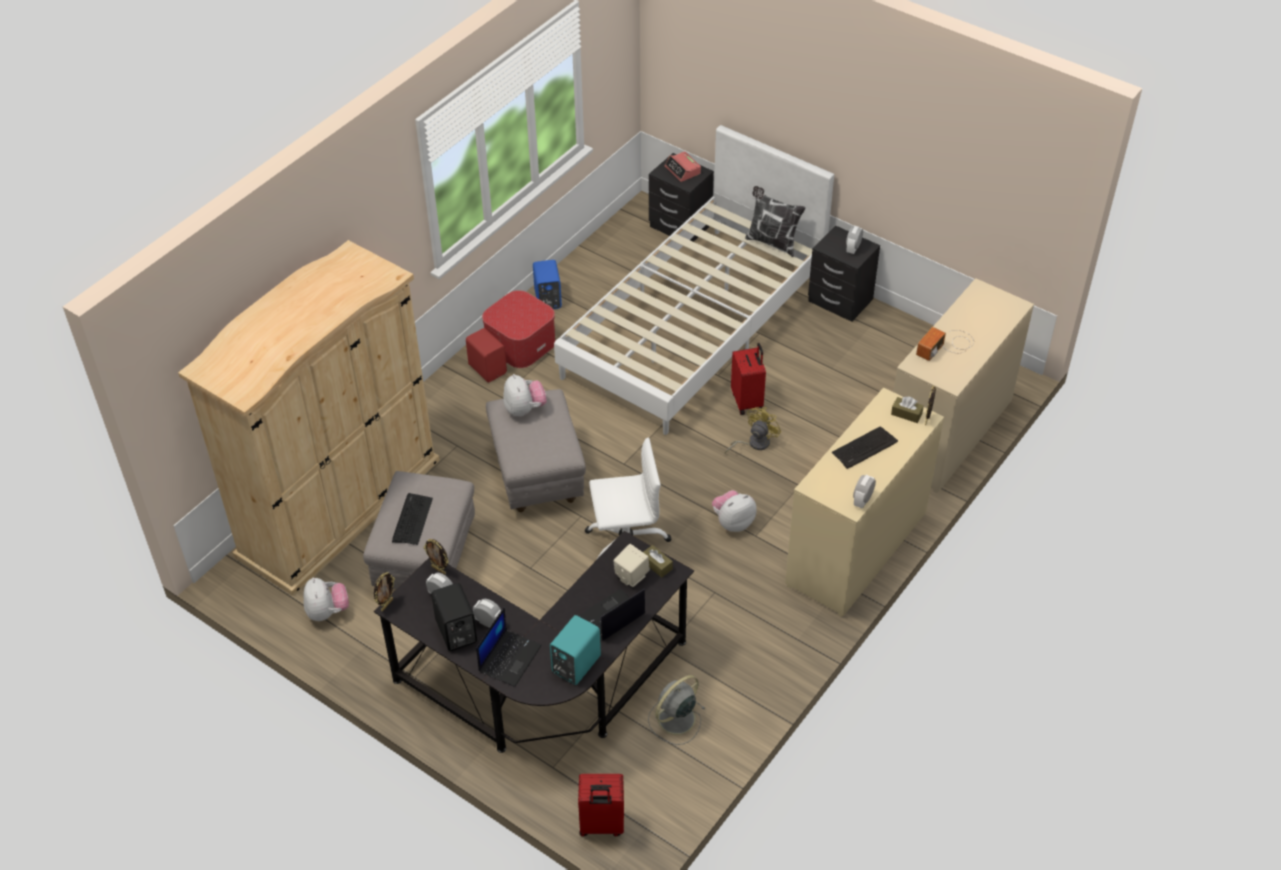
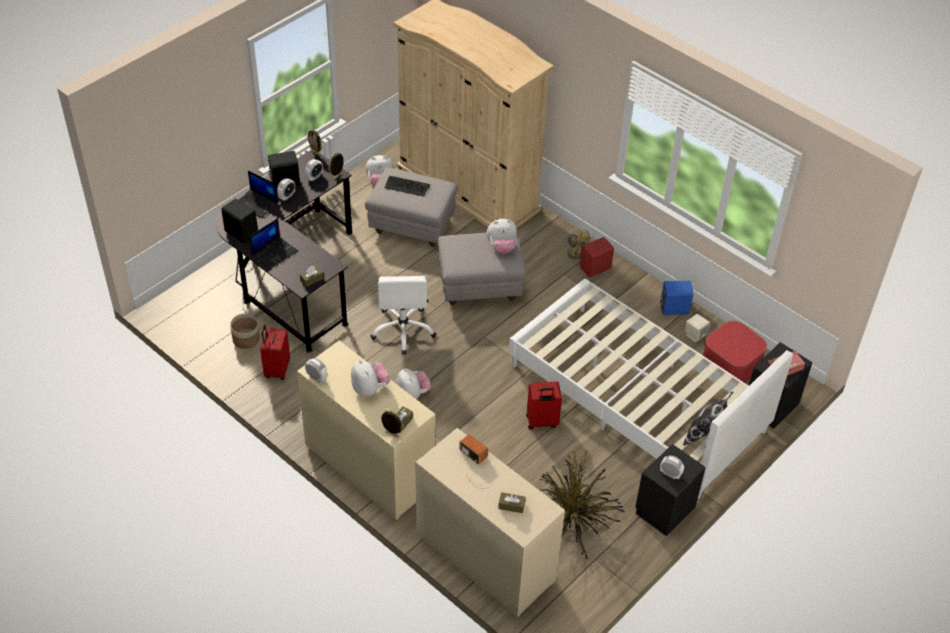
camera: 95 degrees right, 0 degrees up
(520, 343) = (623, 288): ottoman -> ottoman (731, 365)
(574, 664) = (241, 232): turquoise speaker -> black speaker
(601, 825) = (180, 295): red suitcase -> red suitcase (276, 369)
(611, 616) = (274, 253): laptop -> laptop turned 75 degrees clockwise
(631, 576) = (305, 265): beige speaker -> beige speaker (695, 335)
(675, 720) = (246, 339): grey fan -> planter
(754, 443) = (493, 419): yellow fan -> yellow fan (574, 251)
(864, 448) = (370, 389): keyboard -> plush toy
(872, 368) = (573, 518): none -> potted plant
(986, 316) = (511, 505): none -> brown tissue box

